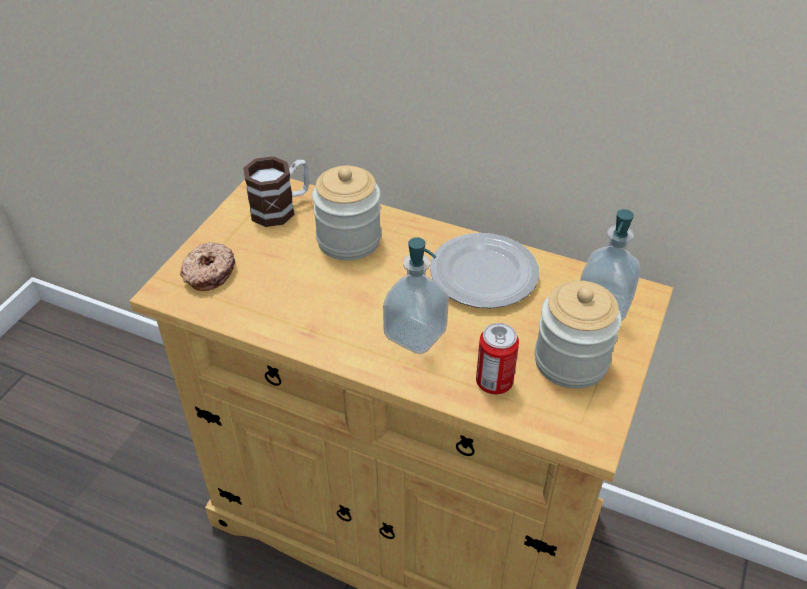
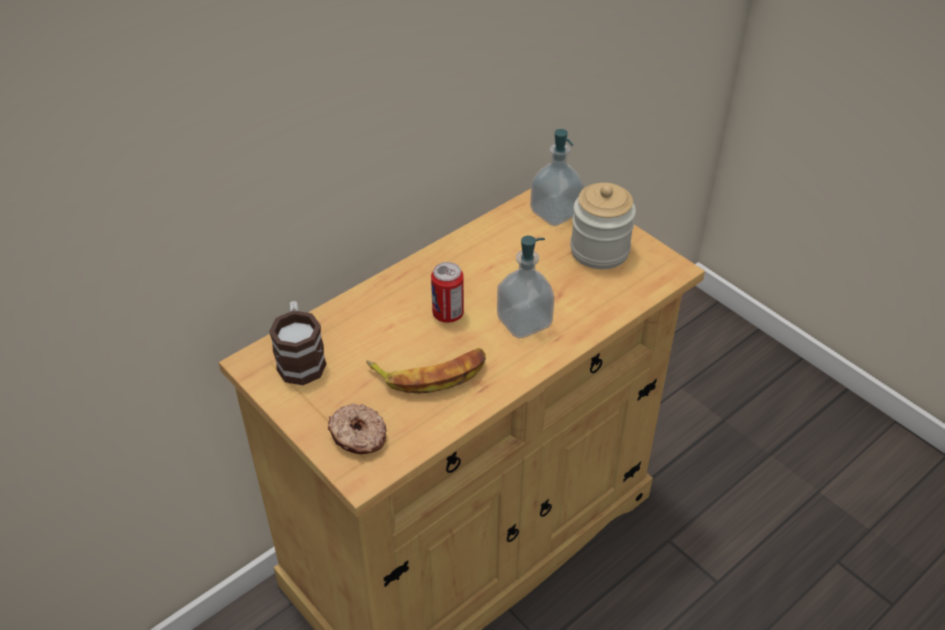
camera: 65 degrees left, 0 degrees up
(306, 291) = (430, 373): none -> banana
(349, 240) = (382, 326): jar -> none
(483, 275) = (482, 261): plate -> none
(494, 382) = (598, 297): can -> can (448, 314)

